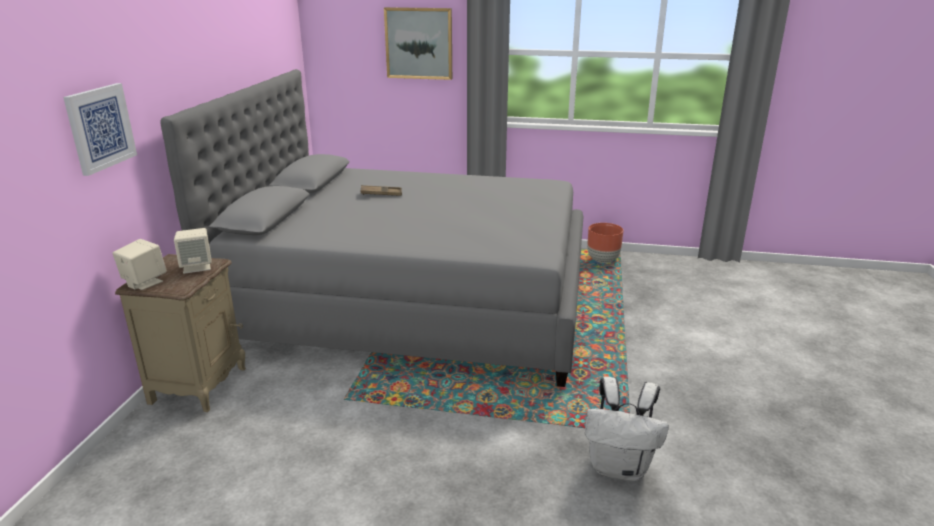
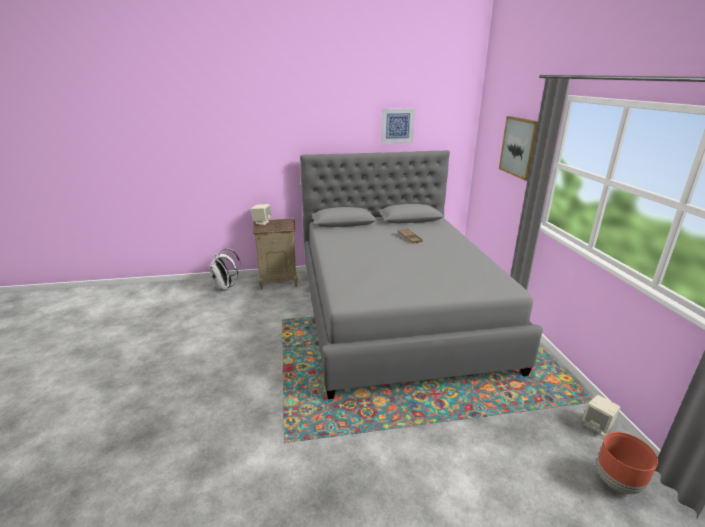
camera: 70 degrees right, 0 degrees up
(100, 128) = (266, 151): picture -> picture (397, 125)
(197, 267) = (282, 226): beige speaker -> beige speaker (597, 426)
(602, 260) = (562, 392): brown planter -> brown planter (618, 482)
(619, 467) = (244, 441): white backpack -> white backpack (225, 288)

